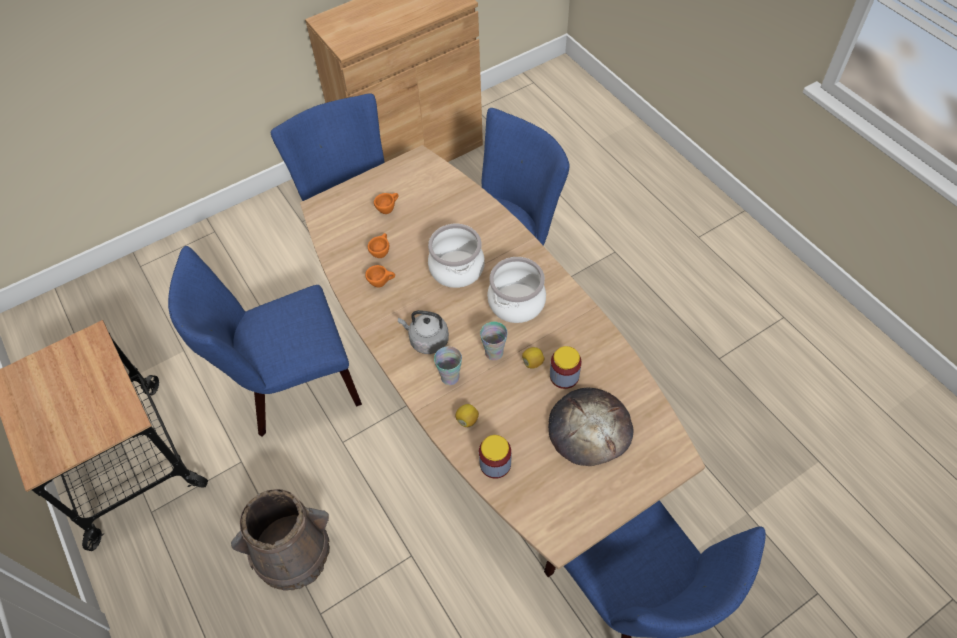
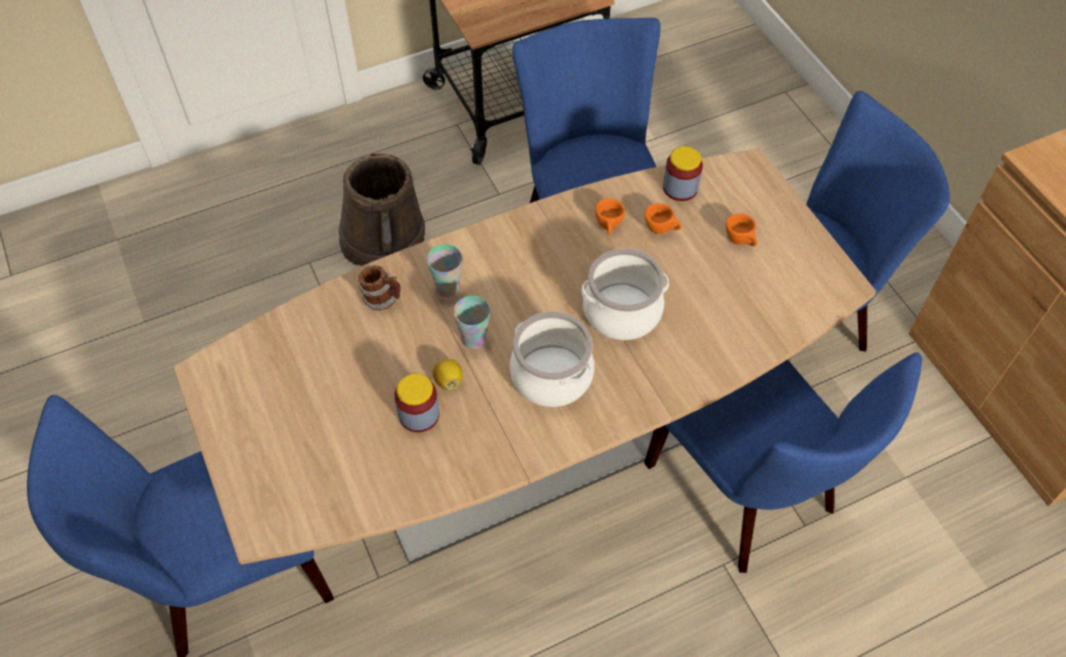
camera: 95 degrees right, 0 degrees up
(427, 340) = (508, 268): grey kettle -> none
(467, 420) = (383, 299): lemon -> mug
(495, 464) = (316, 321): jar -> jar (680, 188)
(589, 428) = (334, 430): bread -> none

